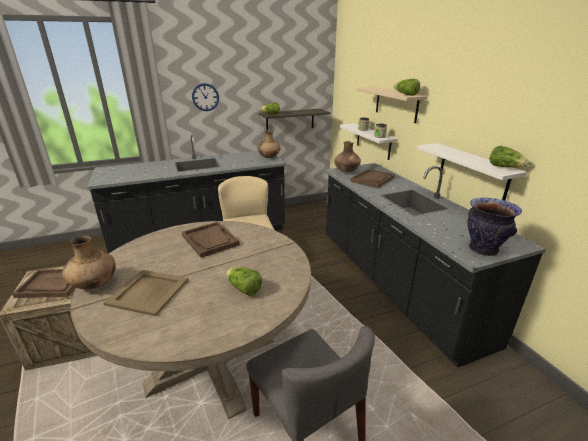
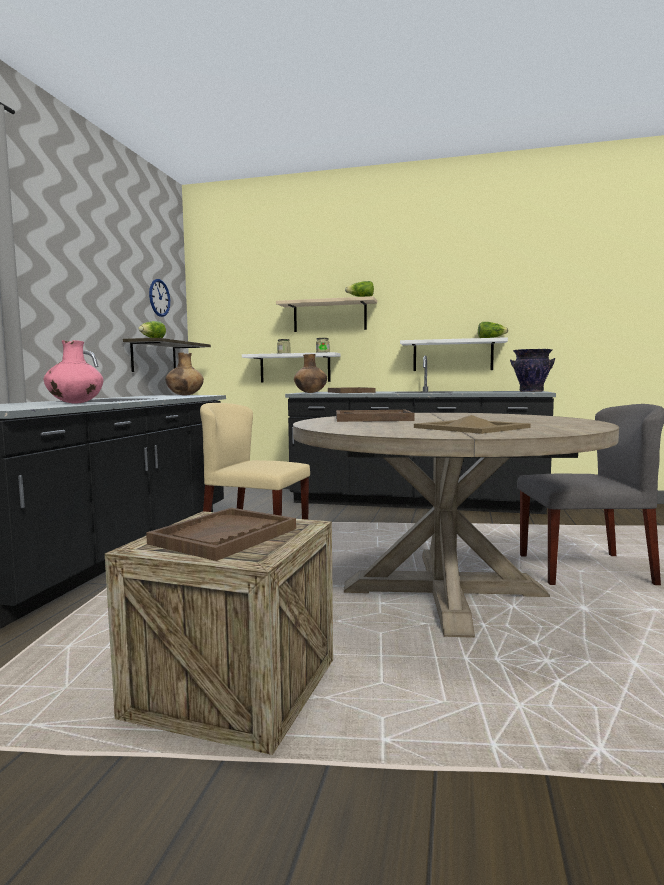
camera: 55 degrees left, 20 degrees down
(94, 284) = (416, 434): brown vase -> none
(154, 172) = (75, 403): none -> pink vase
(205, 97) = (60, 298): wall clock -> wall clock (159, 298)
(244, 288) = (506, 418): lettuce -> none

